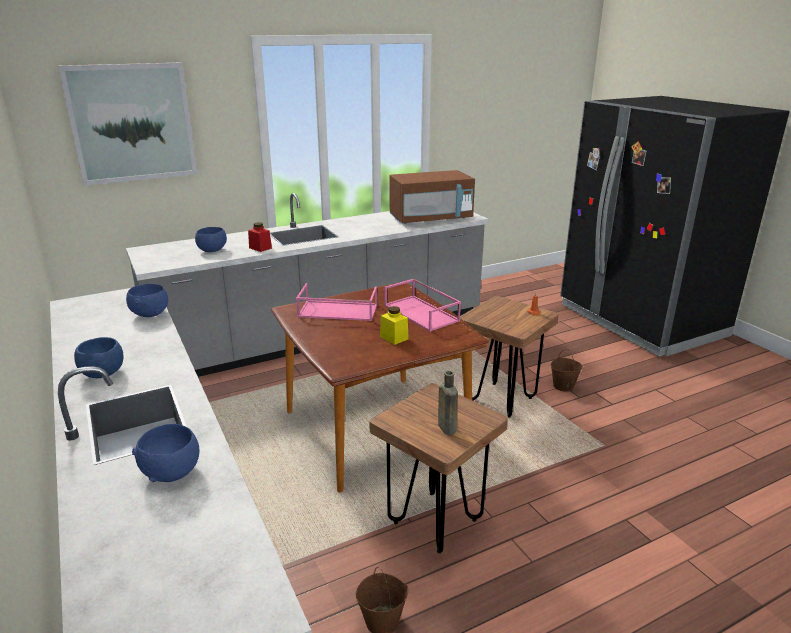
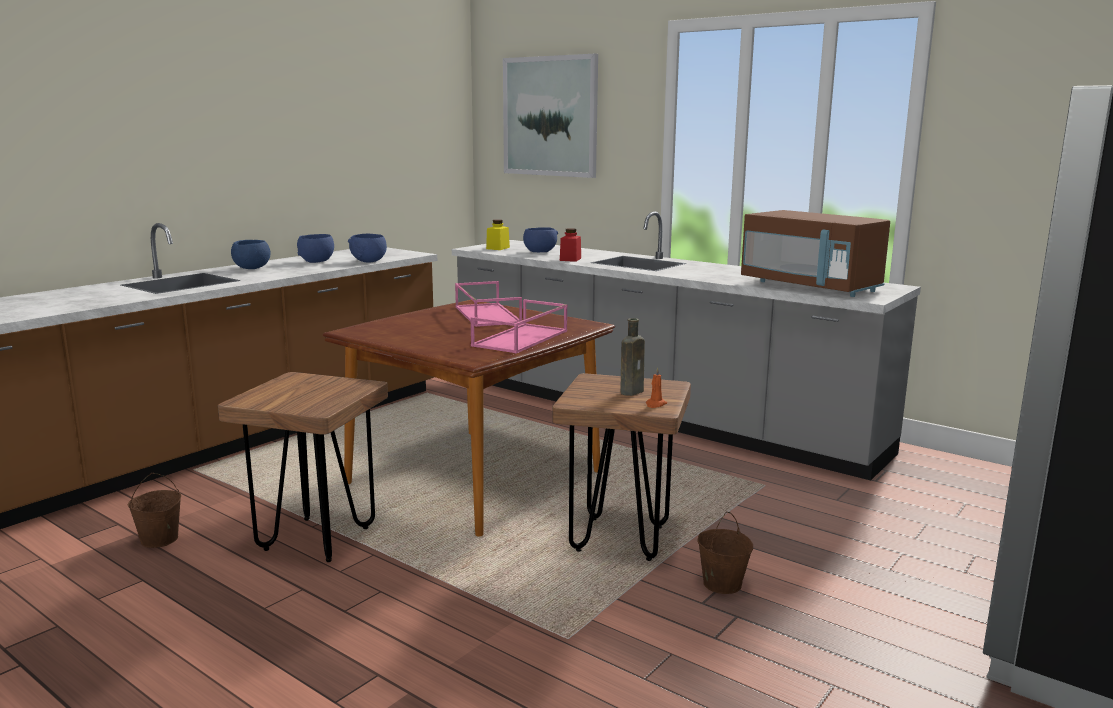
camera: 65 degrees right, 10 degrees down
(172, 472) = (107, 296): blue bowl -> blue bowl (317, 261)
(394, 338) = (438, 337): yellow jar -> yellow jar (498, 248)
(446, 427) = (288, 396): brown bottle -> brown bottle (633, 391)

